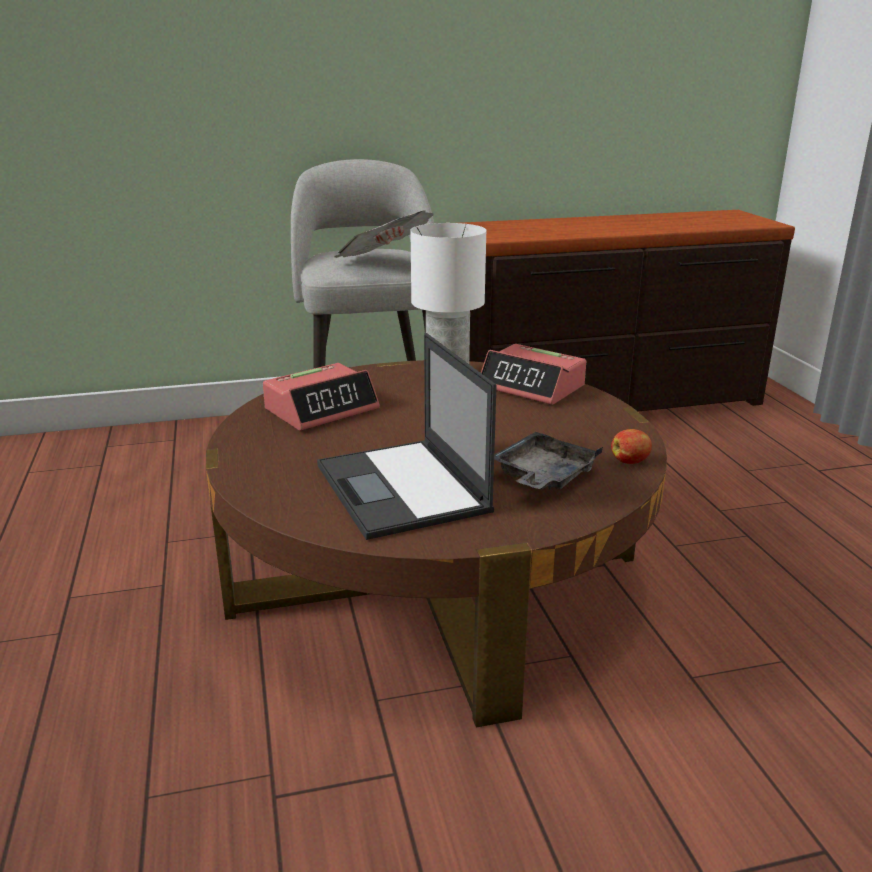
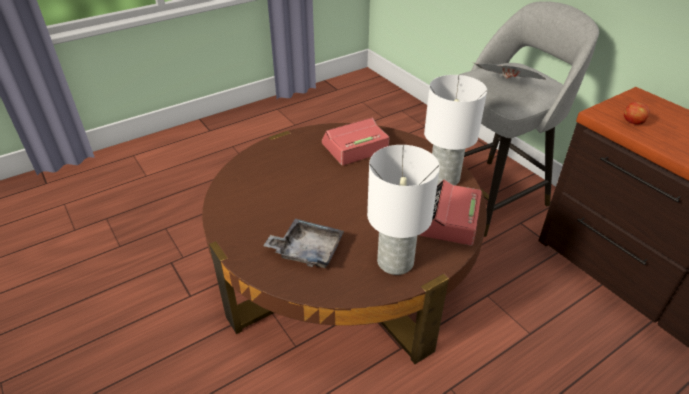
camera: 70 degrees right, 15 degrees up
(322, 409) = (354, 148): alarm clock -> alarm clock turned 120 degrees clockwise
(403, 489) = (270, 201): laptop -> none
(592, 426) = (396, 261): none -> white table lamp
(630, 461) = (347, 288): apple -> apple (633, 122)

